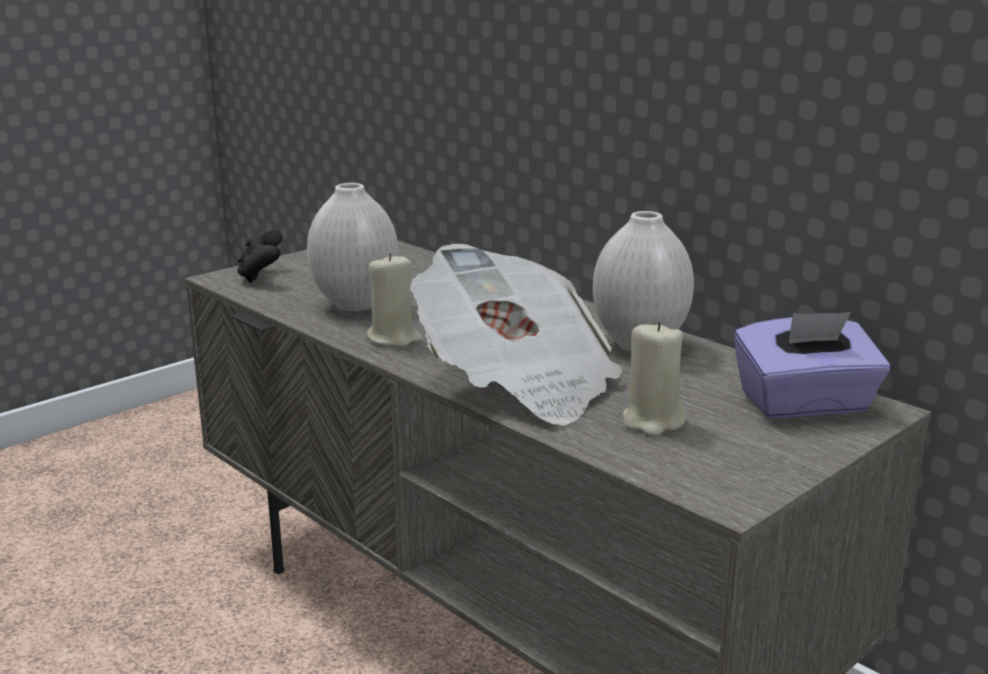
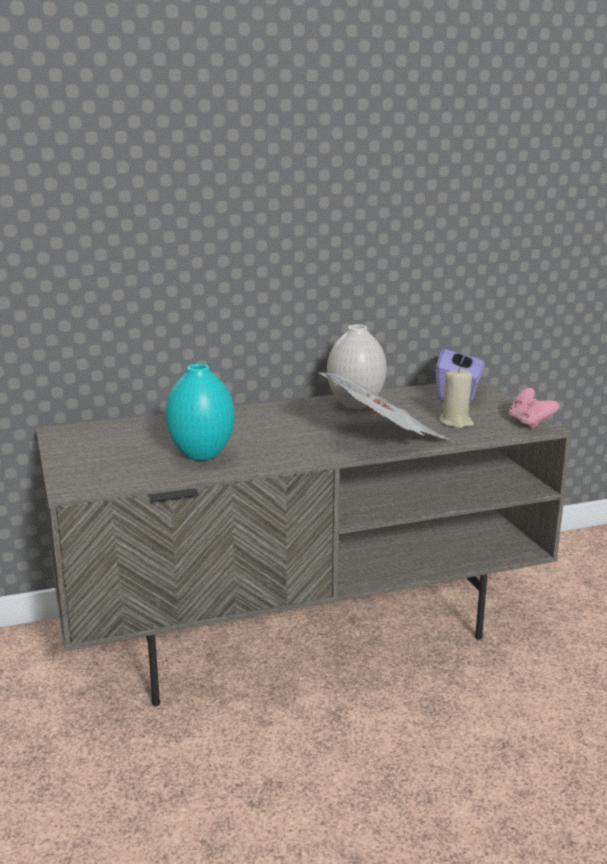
camera: 65 degrees left, 0 degrees up
(261, 276) = (90, 475): black game controller -> none
(356, 304) = (201, 455): white vase -> turquoise vase
(394, 338) = (280, 454): beige candle -> none
(730, 483) = (529, 423): none -> pink game controller

